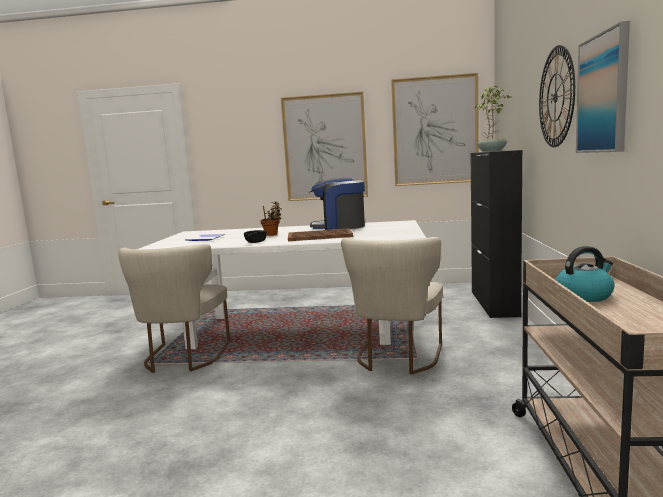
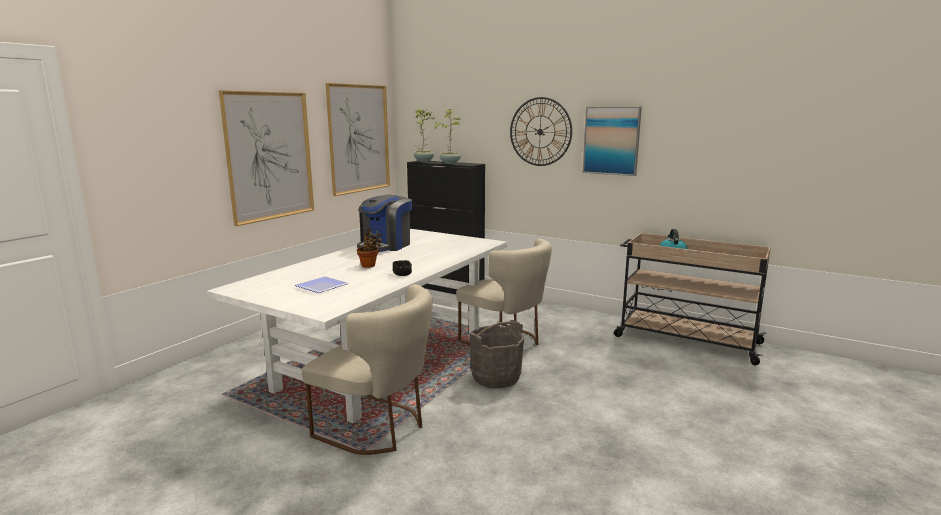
camera: 65 degrees left, 5 degrees up
(306, 374) = (496, 377): none -> grey bucket
(319, 236) = (424, 256): brown tray -> none

